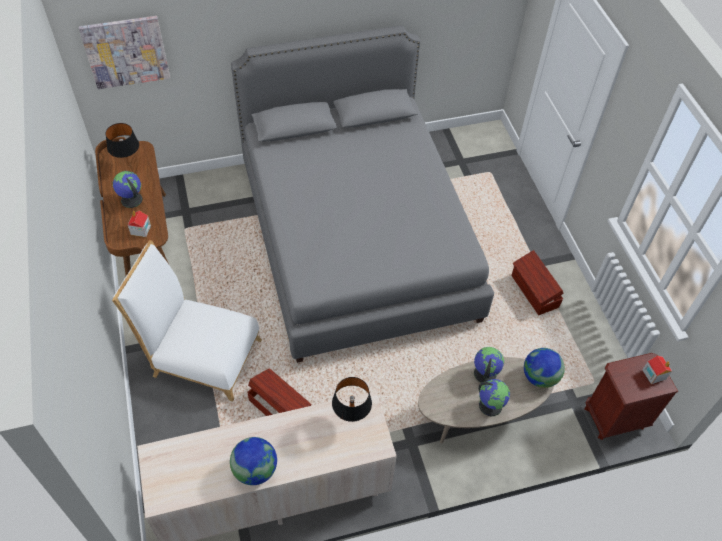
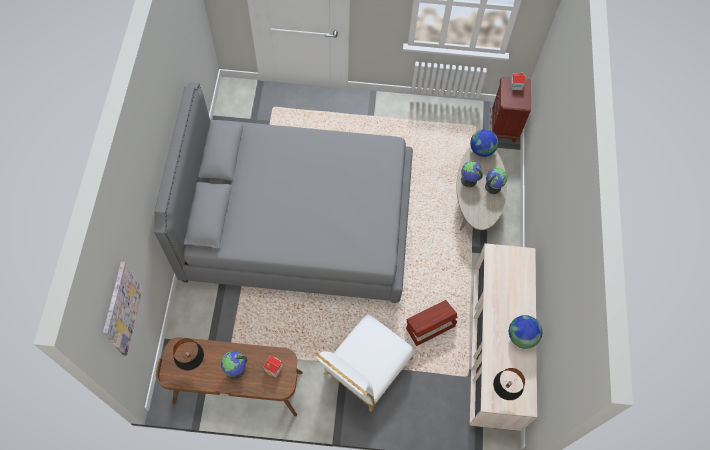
camera: 70 degrees left, 10 degrees up
(350, 418) = (501, 265): black table lamp -> black table lamp (502, 391)
(534, 292) = (394, 127): brown storage box -> none

